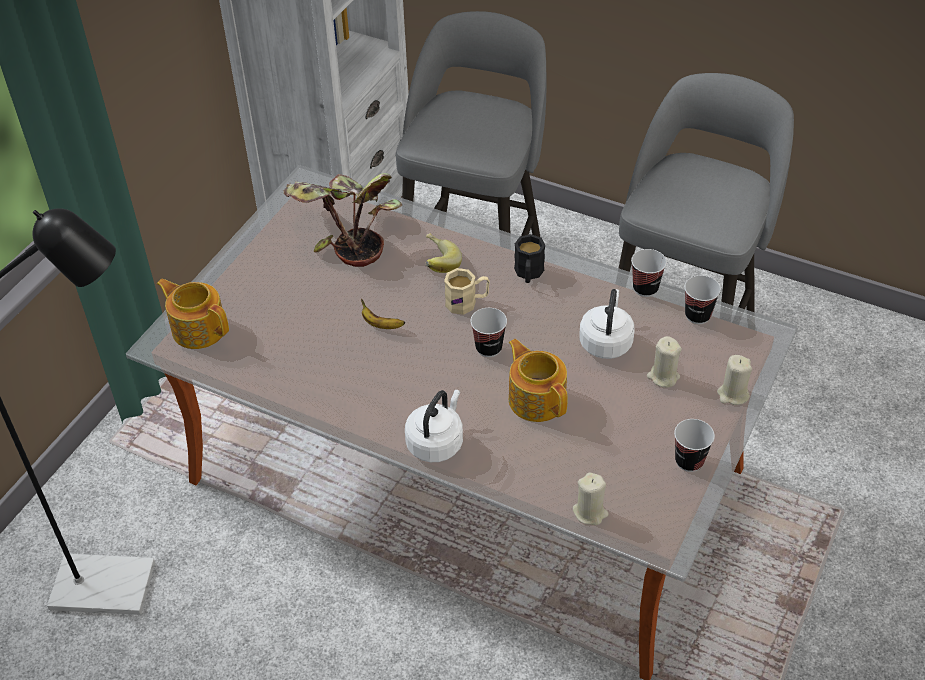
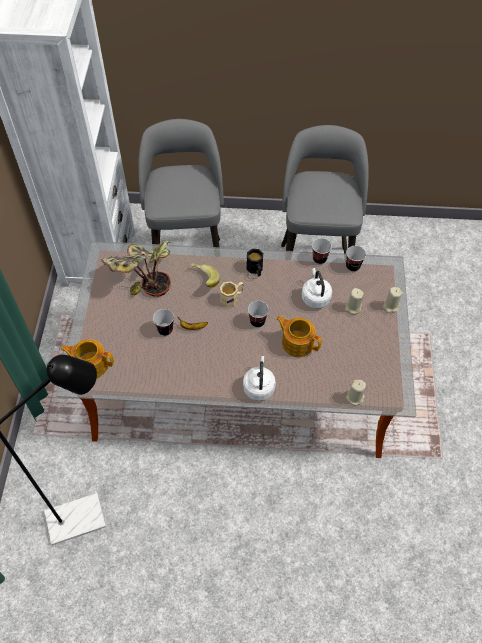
camera: 25 degrees left, 10 degrees up
(689, 461) = (388, 351): cup -> cup (165, 330)

